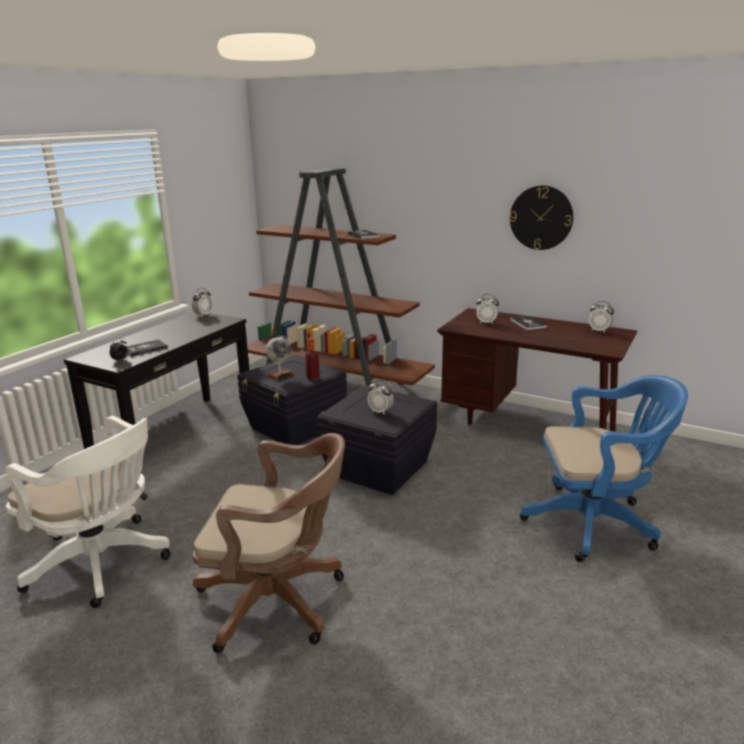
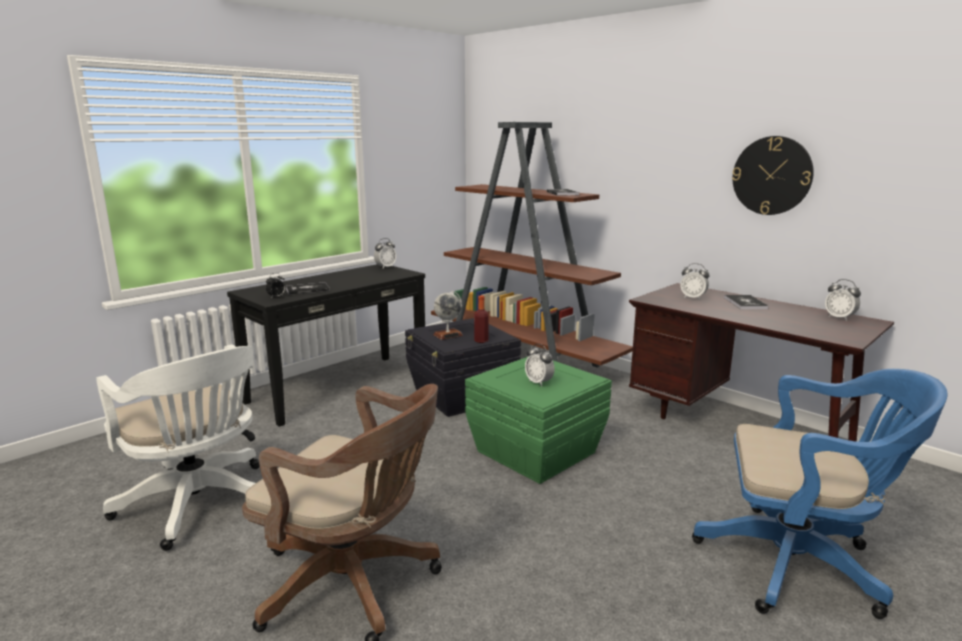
camera: 15 degrees right, 5 degrees down
(377, 468) = (534, 452): black storage box -> green storage box

